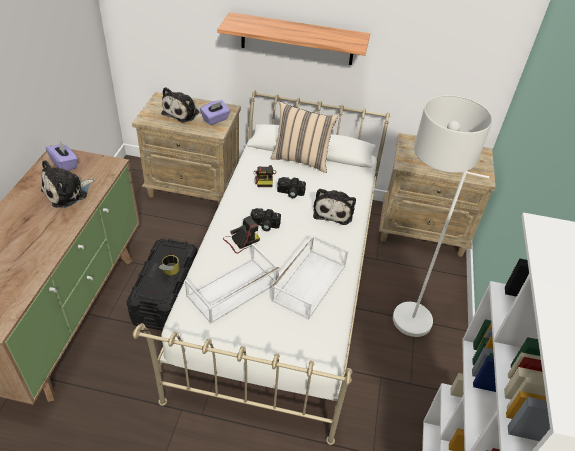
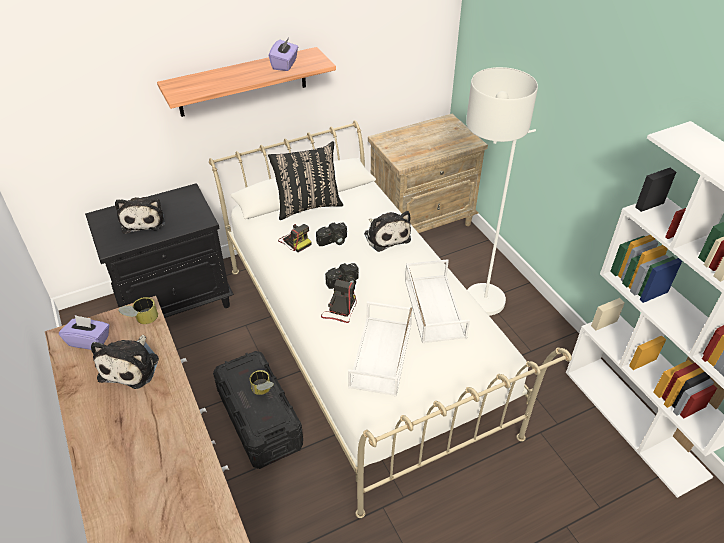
camera: 35 degrees left, 0 degrees up
(104, 169) = (141, 320): none -> can
(194, 188) = (176, 301): beige nightstand -> black nightstand
(215, 119) = (188, 209): purple tissue box -> purple tissue box (285, 64)
(301, 159) = (308, 205): beige pillow -> black pillow

